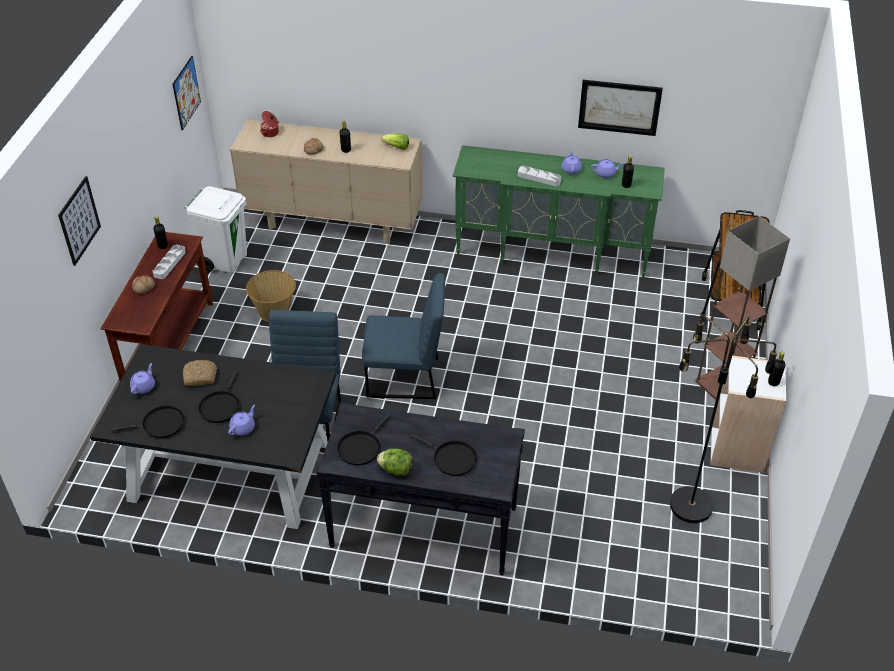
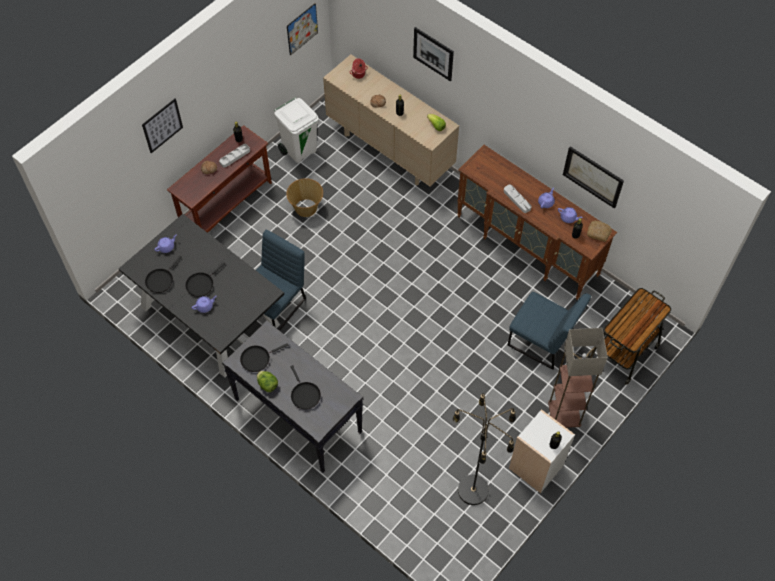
camera: 30 degrees right, 15 degrees up
(160, 425) = (160, 280): black frying pan -> black frying pan turned 105 degrees clockwise
(200, 376) = (203, 256): bread -> bread (598, 232)
(370, 50) = (433, 54): none -> picture
(405, 377) = (357, 301): blue chair -> blue chair (541, 342)
(552, 252) = (526, 247): green cabinet -> brown cabinet

